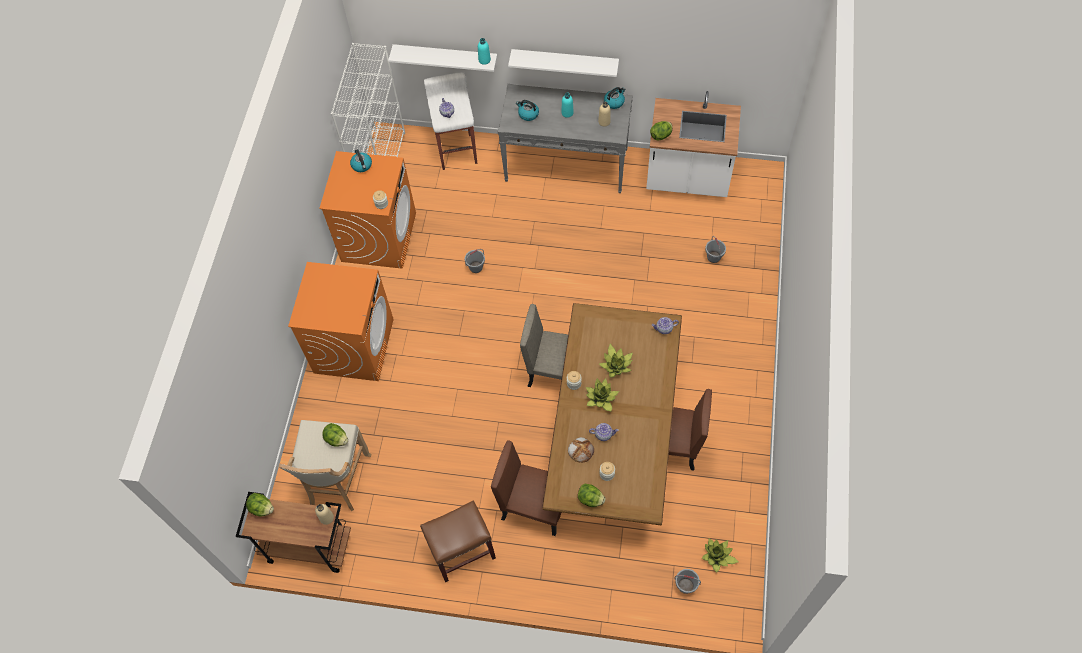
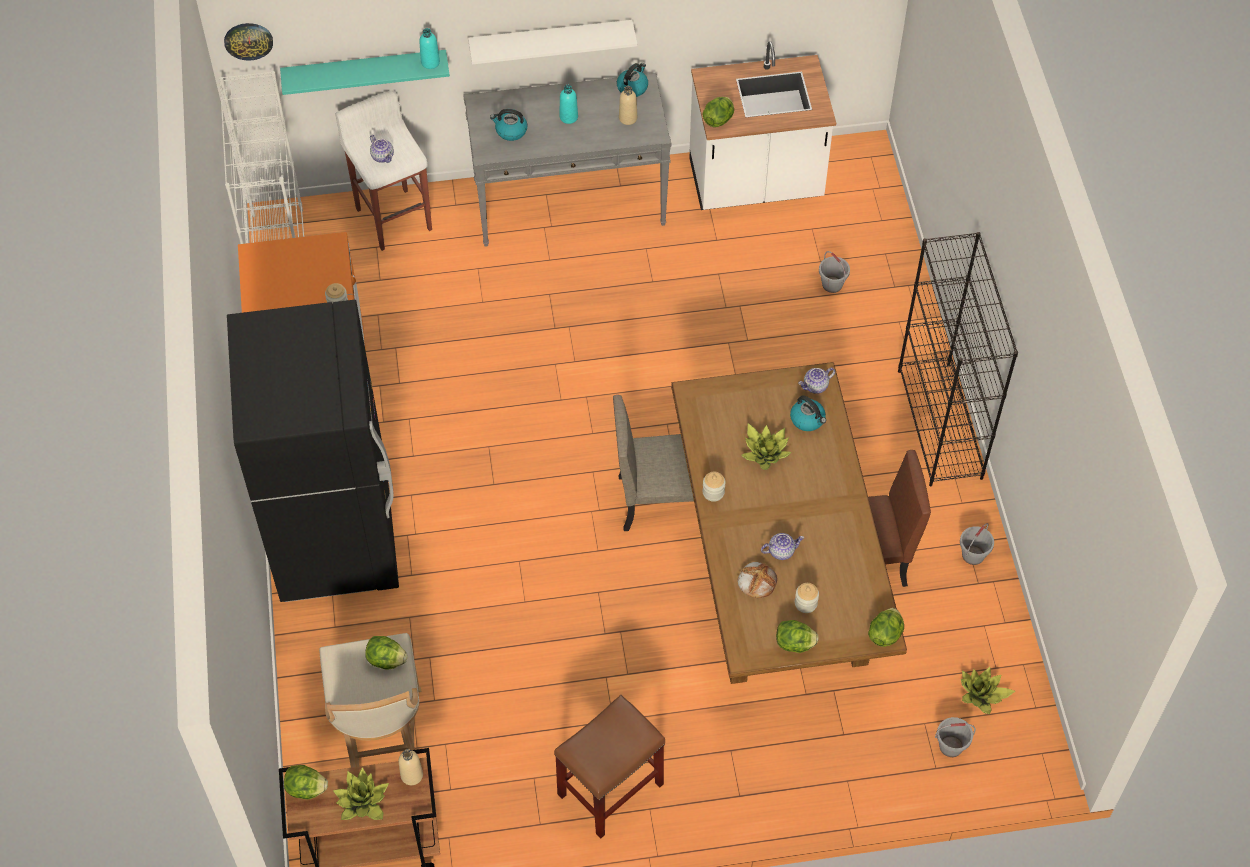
camera: 20 degrees left, 5 degrees down
(354, 345) = (335, 538): orange washing machine -> black fridge
(362, 165) = (287, 256): kettle -> kettle (808, 420)
(372, 23) = (248, 40): none -> wall clock
(446, 57) = (365, 71): white shelf -> turquoise shelf
(476, 267) = (484, 380): grey bucket -> grey bucket (973, 555)
(535, 506) = (695, 696): brown chair -> none
(601, 398) = (760, 503): potted plant -> potted plant (363, 802)
(651, 509) = (885, 634): none -> lettuce
(752, 368) = (940, 424): none -> black bookcase

